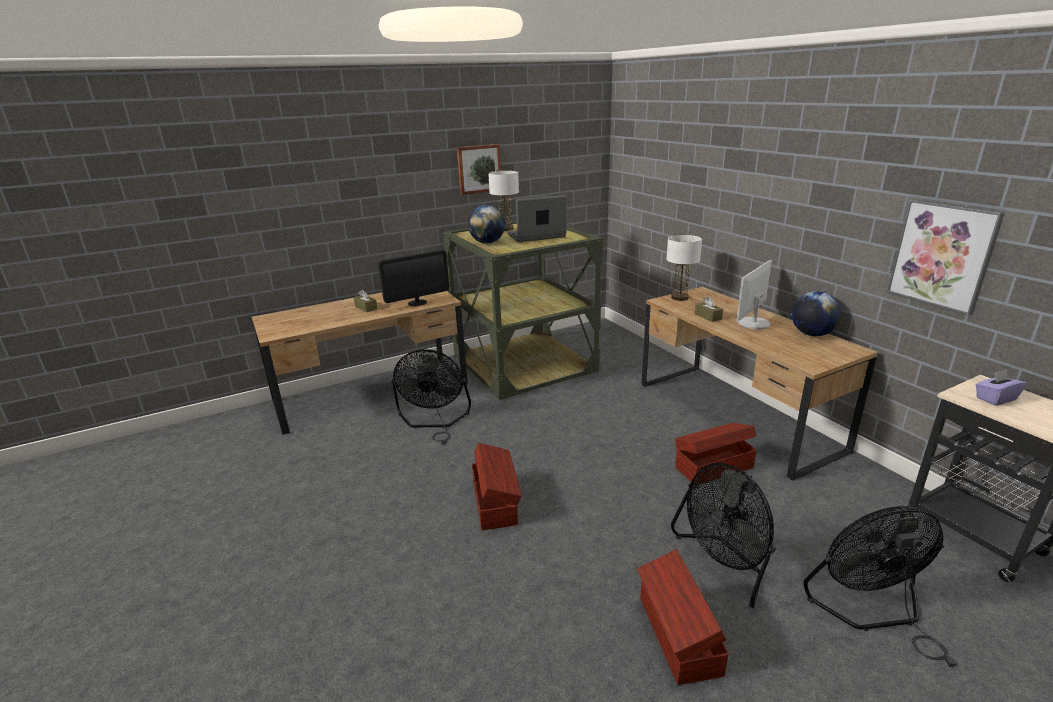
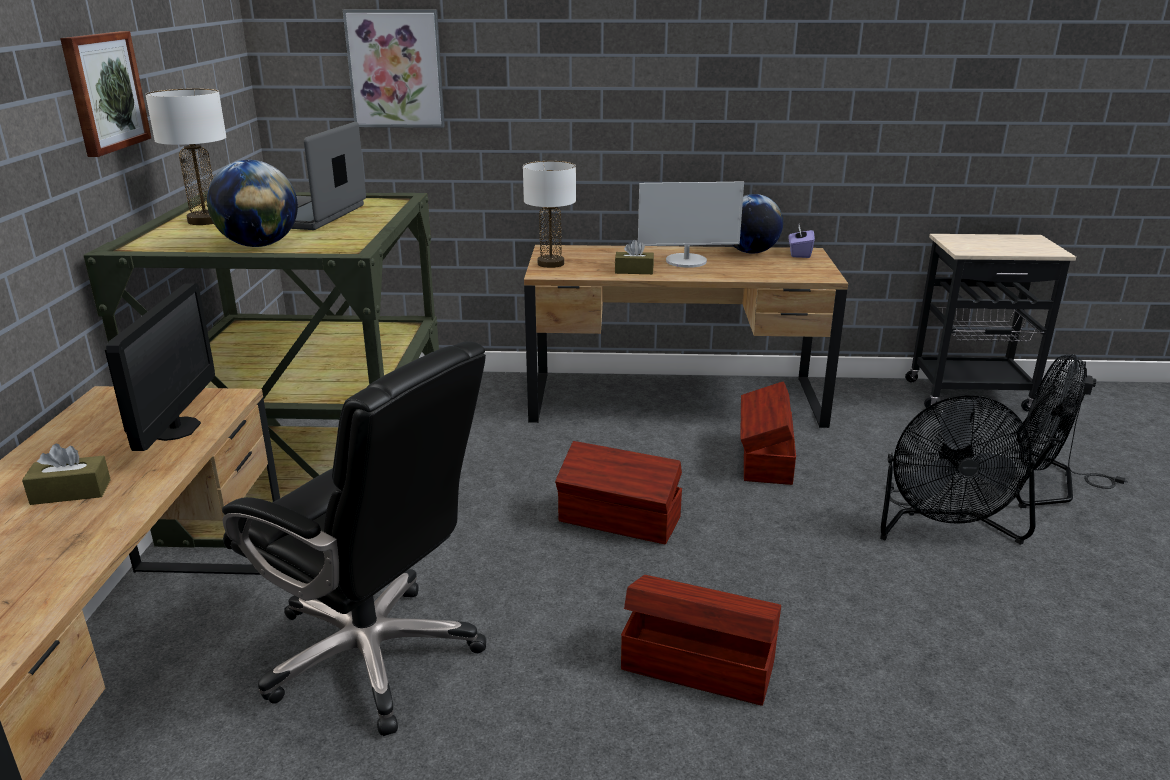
camera: 60 degrees left, 0 degrees up
(434, 422) = (372, 655): black fan -> black office chair
(678, 636) = (1052, 611): brown storage box -> brown storage box (620, 520)
(753, 323) = (686, 261): monitor -> monitor turned 75 degrees counterclockwise
(942, 255) = (875, 118): picture -> picture (396, 69)
(995, 398) = (980, 245): purple tissue box -> purple tissue box (799, 253)

